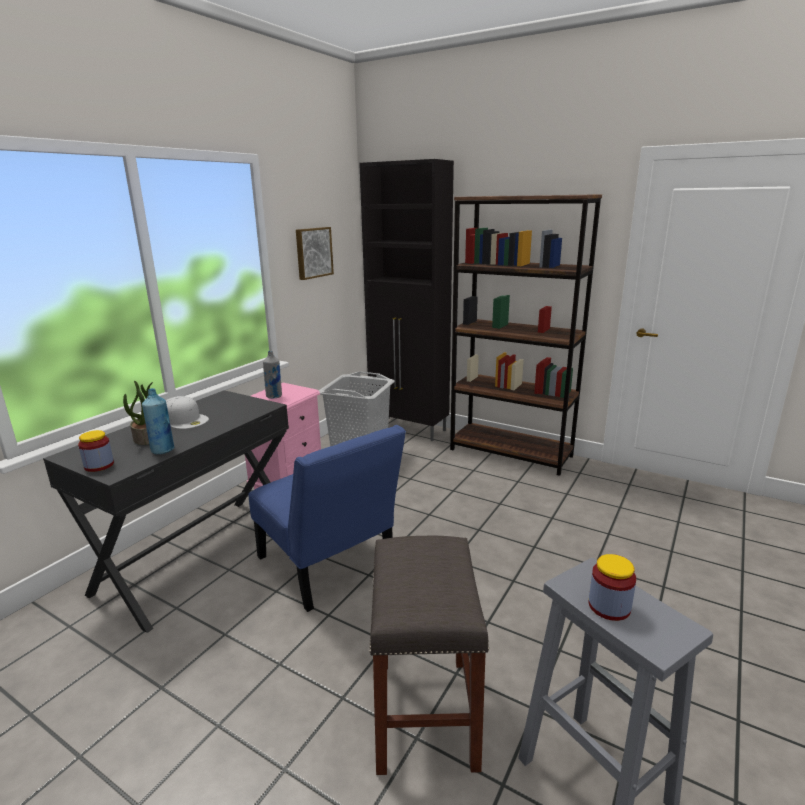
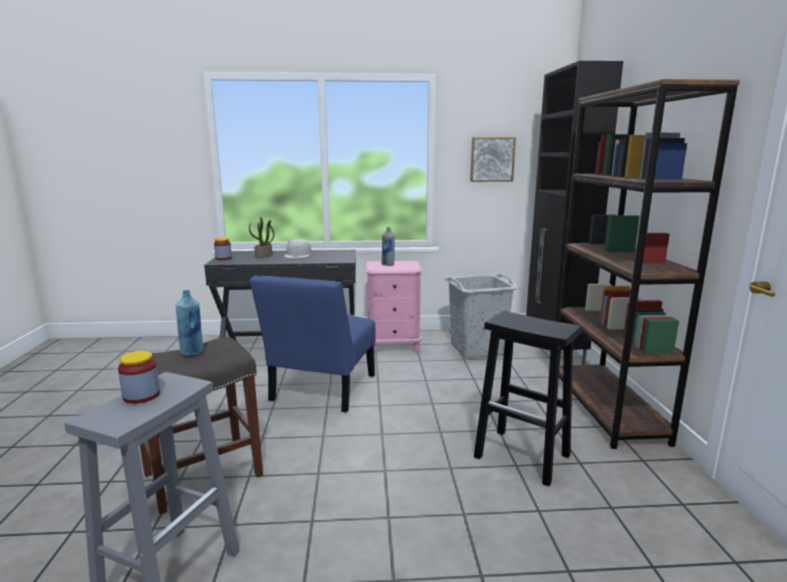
camera: 55 degrees right, 5 degrees down
(163, 450) = (253, 261): blue bottle -> blue bottle (192, 352)
(543, 510) = (523, 456): none -> black stool

